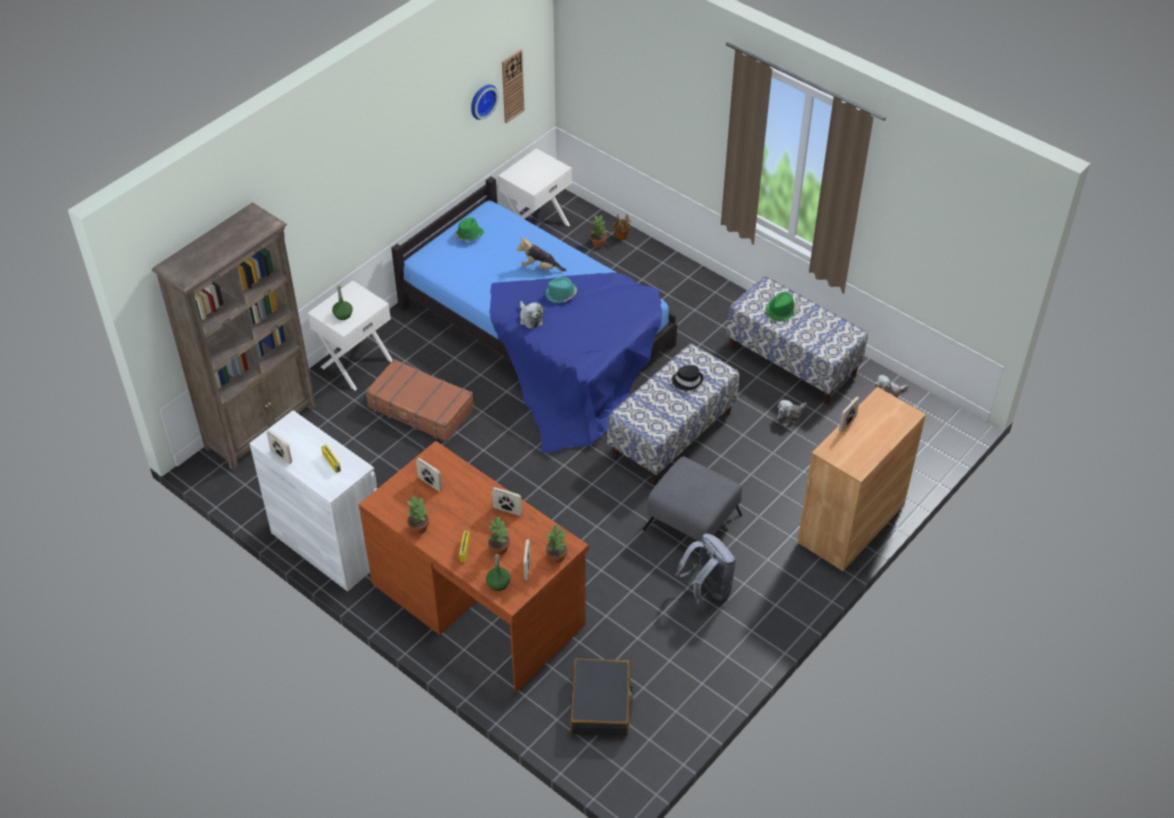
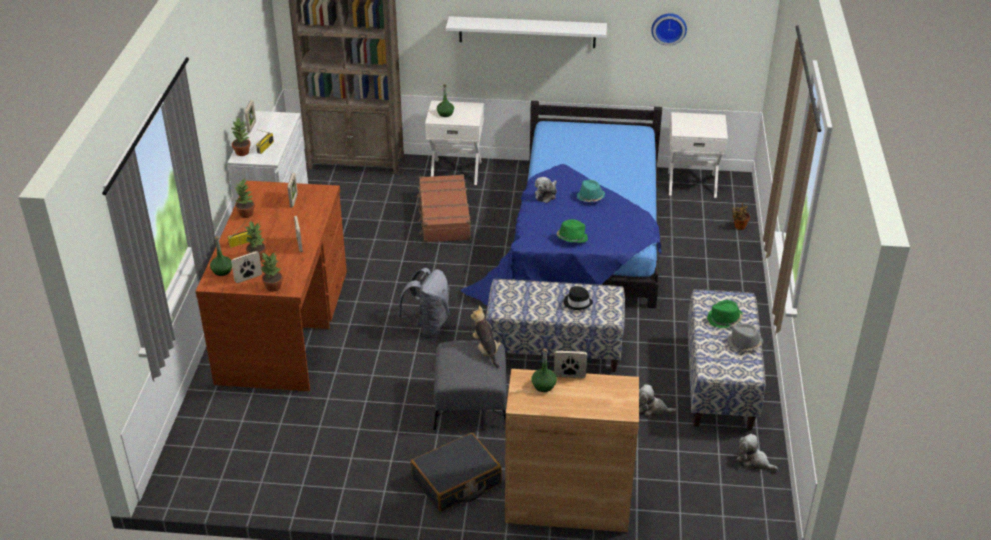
camera: 55 degrees right, 10 degrees down
(374, 184) = (527, 32): none -> white shelf
(469, 236) = (599, 133): green hat -> green hat (571, 238)
(512, 86) = (710, 36): wall clock -> none
(540, 267) = (608, 177): plush toy -> plush toy (486, 350)
(598, 243) = (716, 219): potted plant -> potted plant (242, 152)
(601, 704) = (235, 436): black suitcase -> black suitcase (456, 481)
(707, 589) = (405, 444): grey backpack -> grey backpack (428, 324)
(816, 316) = (744, 343): none -> grey hat
(847, 444) = (543, 385): none -> green bottle

